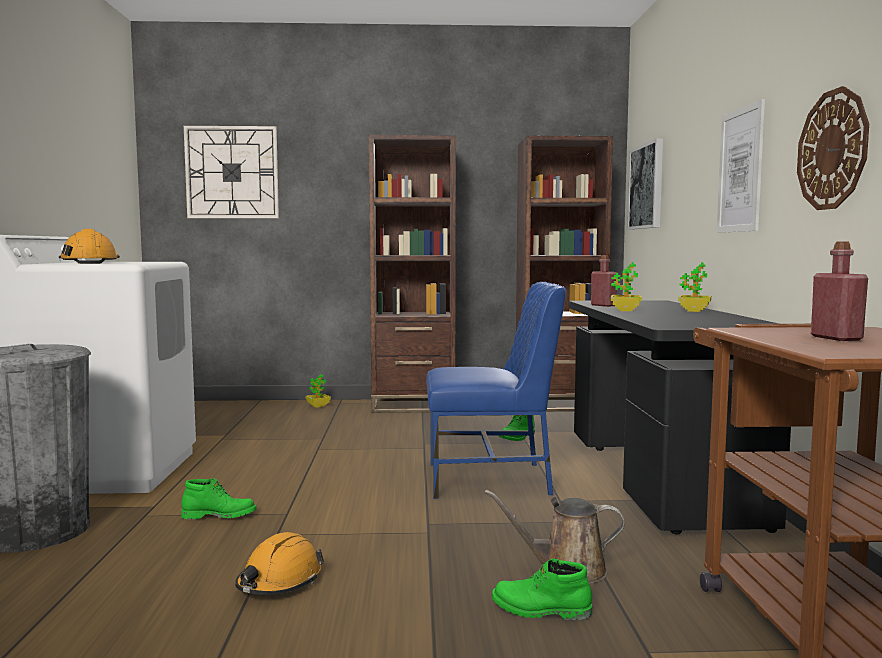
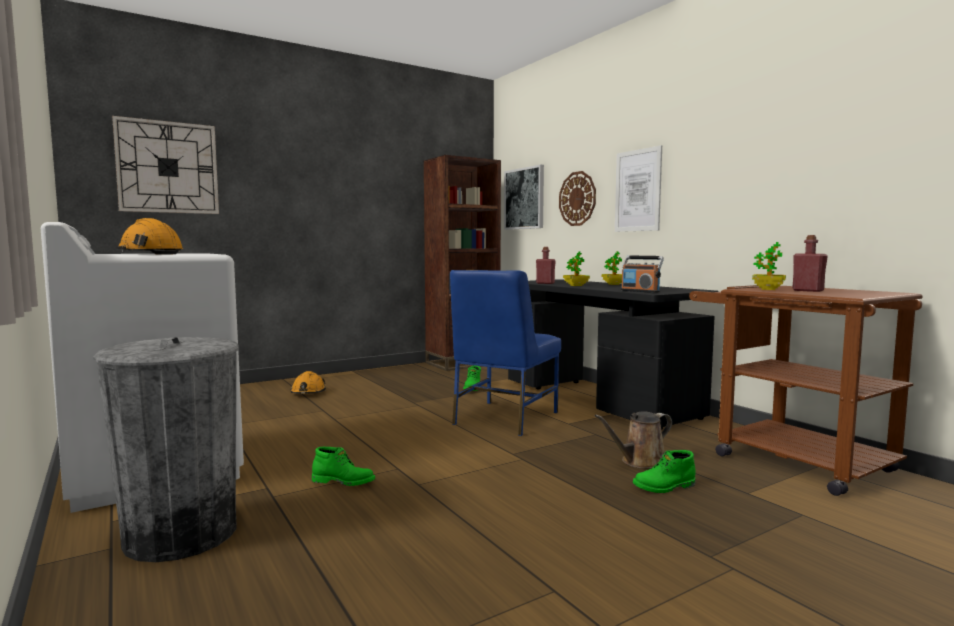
camera: 30 degrees left, 0 degrees up
(220, 515) = (344, 482): green boot -> green boot turned 45 degrees clockwise
(279, 582) = (481, 514): orange hard hat -> orange hard hat (308, 392)
(318, 406) = (271, 386): potted plant -> potted plant (768, 289)
(413, 406) = (355, 377): brown bookcase -> none
(491, 479) = (503, 418): blue chair -> blue chair turned 150 degrees clockwise
(664, 323) = (640, 291): none -> radio
(832, 150) = (731, 181): wall clock -> wall clock (577, 198)

